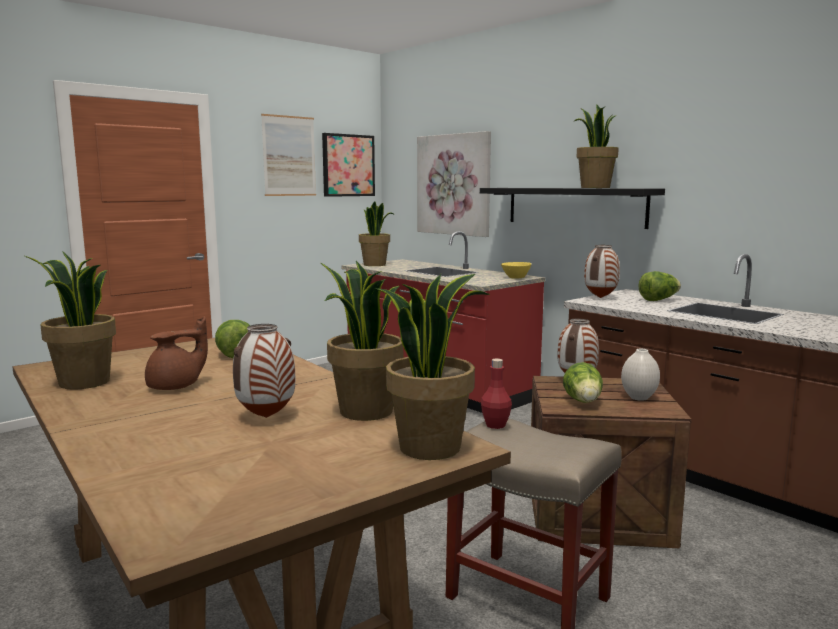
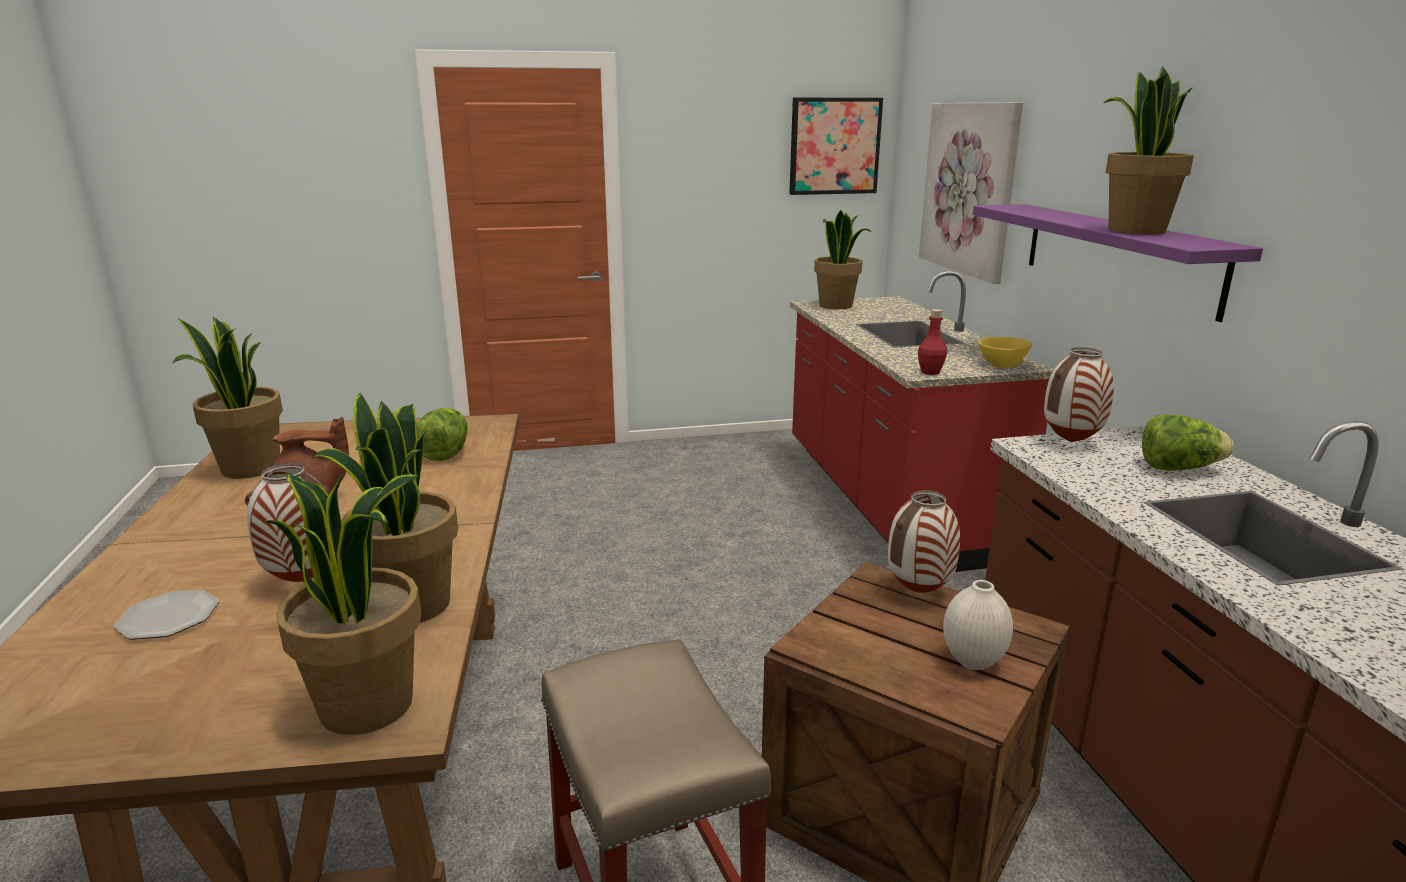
camera: 30 degrees right, 10 degrees up
(200, 450) = (167, 618): none -> plate
(289, 156) = (736, 135): picture -> none
(495, 425) = (629, 661): red bottle -> red bottle (930, 372)
(574, 206) = (1117, 255): black shelf -> purple shelf
(583, 402) = (865, 643): lettuce -> none

